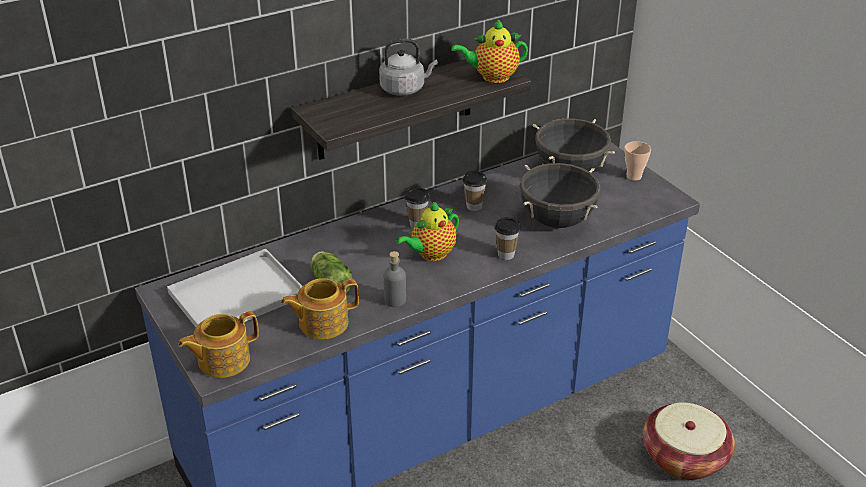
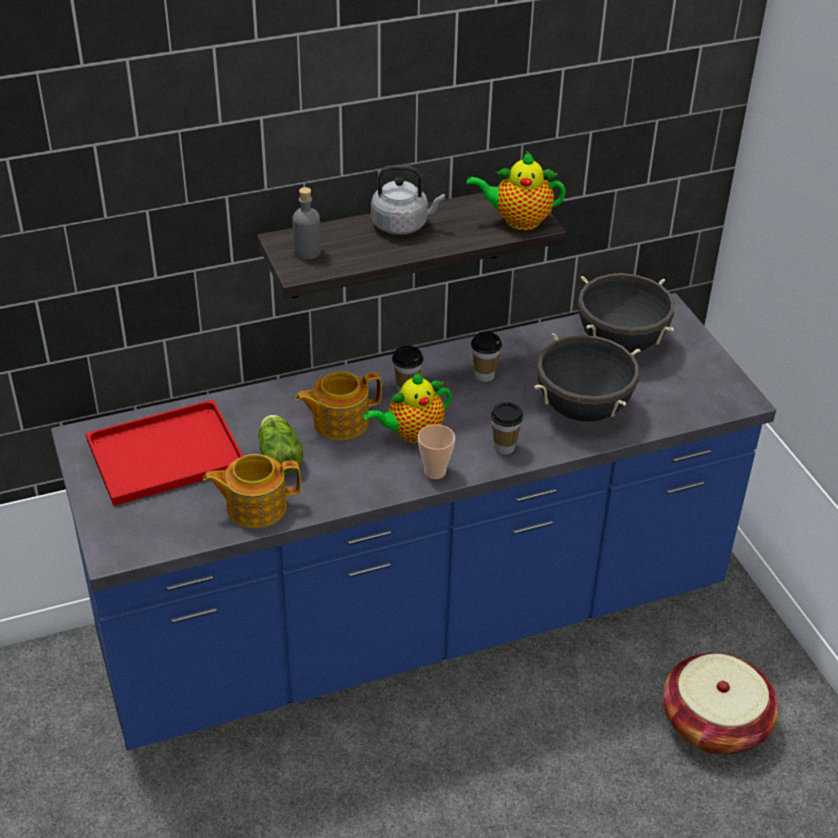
camera: 10 degrees right, 5 degrees up
(222, 360) = (126, 537): teapot -> teapot (339, 422)
(238, 293) = (168, 452): white tray -> red tray
(395, 300) = (350, 489): grey bottle -> grey bottle (307, 252)
(634, 176) = (701, 360): cup -> cup (435, 472)

